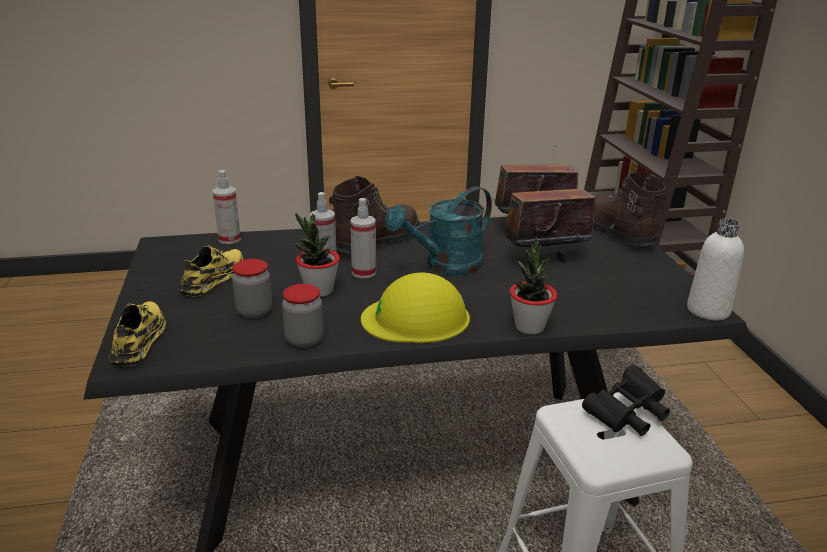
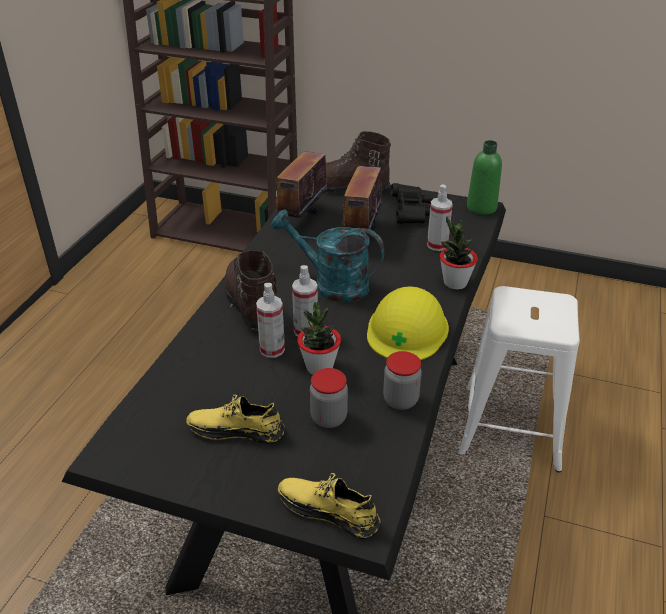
camera: 60 degrees left, 10 degrees up
(214, 278) = (236, 430): yellow shoe -> yellow shoe turned 45 degrees counterclockwise
(229, 239) = (148, 397): spray bottle -> spray bottle (437, 245)
(445, 266) = (332, 284): turquoise watering can -> turquoise watering can turned 120 degrees clockwise
(627, 415) = (521, 298): black binoculars -> black binoculars (411, 213)
(708, 310) = (481, 207): white bottle -> green bottle

